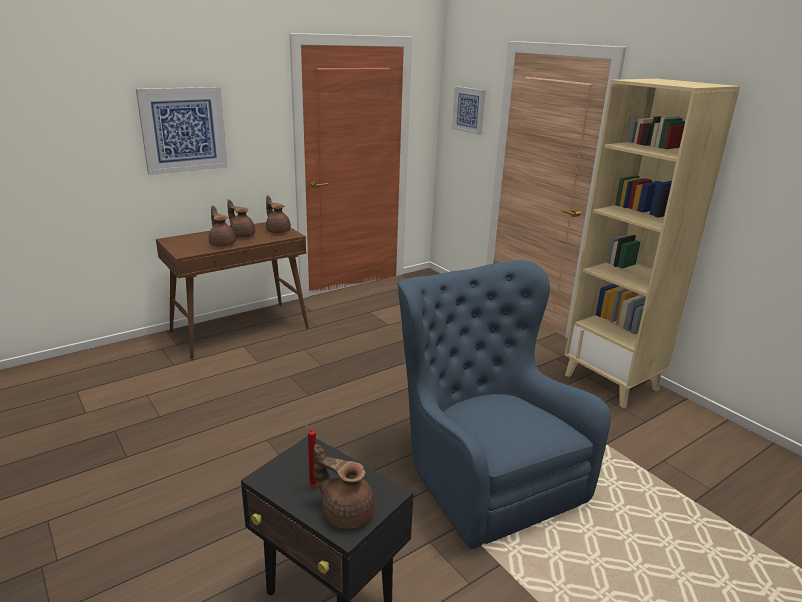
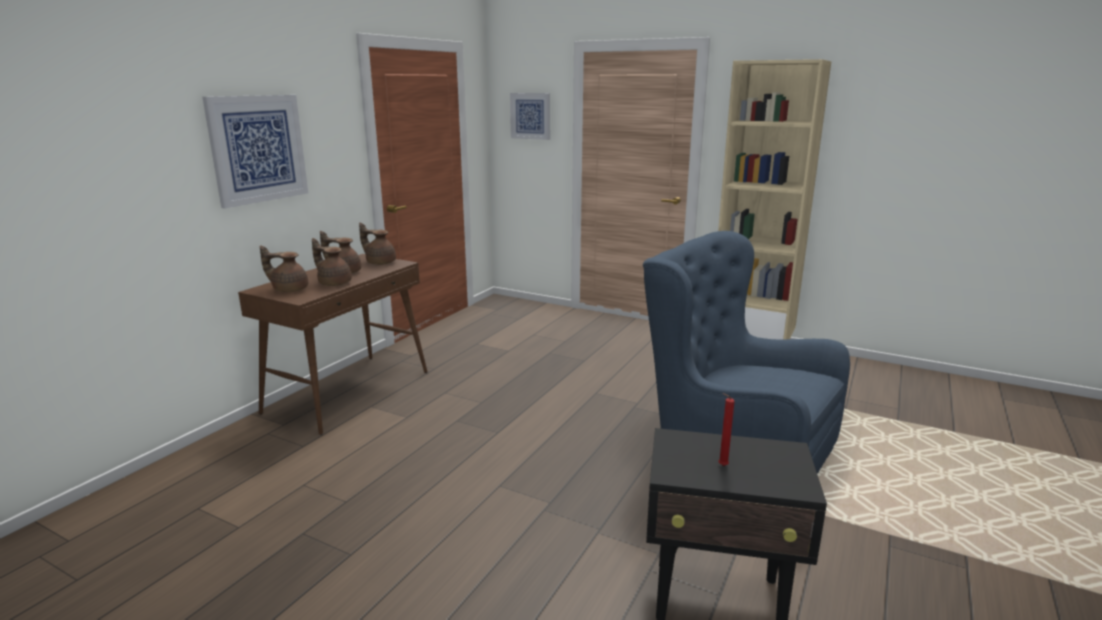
camera: 25 degrees left, 5 degrees down
(346, 512) = (779, 475): brown teapot -> brown teapot (289, 289)

